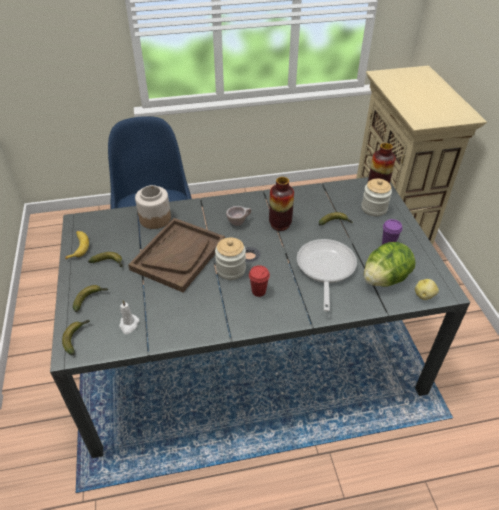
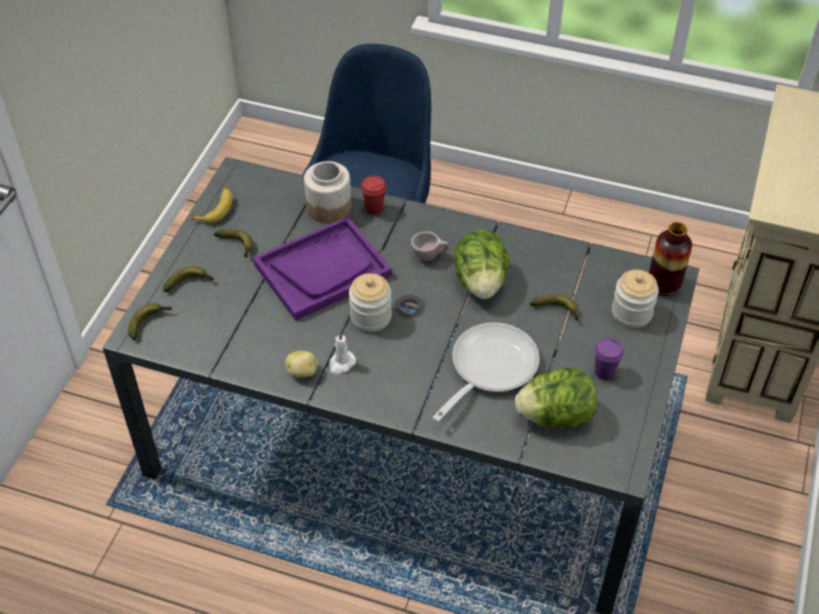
camera: 30 degrees right, 5 degrees up
(129, 325) = (211, 333): white candle -> white candle (341, 364)
(178, 255) = (323, 270): brown tray -> purple tray
(258, 291) = (383, 359): red cup -> red cup (374, 209)
(280, 224) = (480, 282): vase -> lettuce
(424, 295) = (589, 461): potato -> potato (302, 372)

